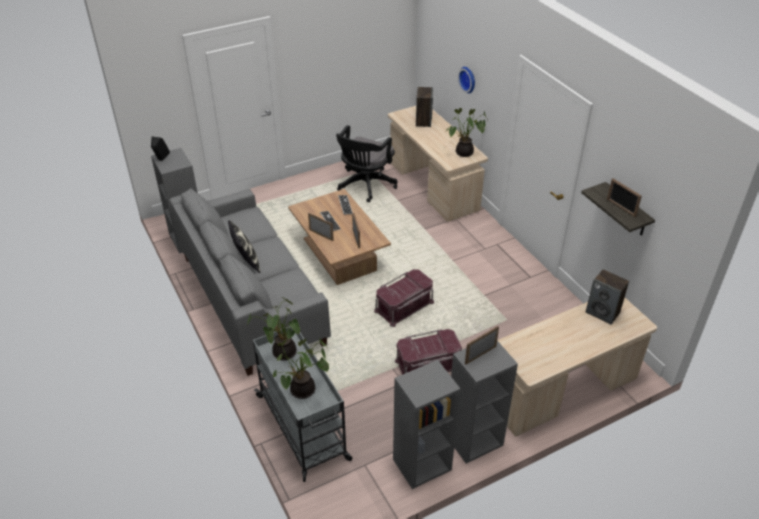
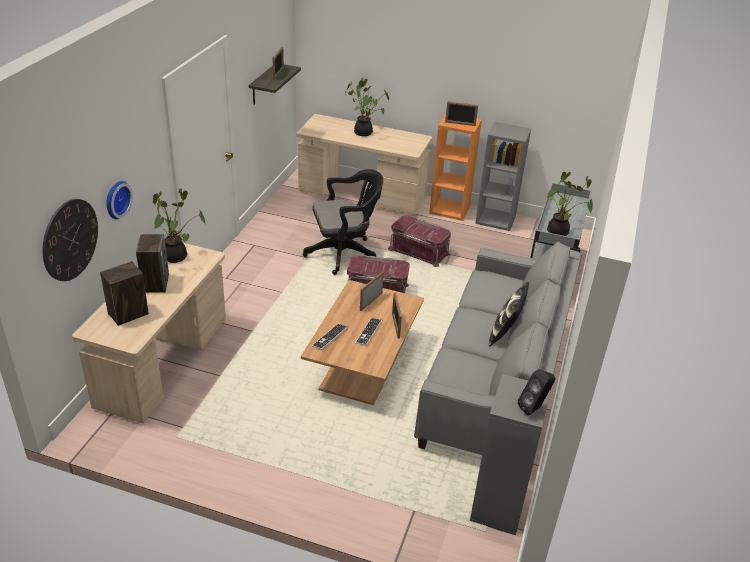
camera: 135 degrees left, 5 degrees down
(302, 392) = (568, 209): potted plant -> potted plant (364, 132)
(365, 186) = (218, 419): black office chair -> black office chair (344, 253)
(441, 59) = (70, 239): none -> wall clock
(474, 441) = (450, 210): grey bookcase -> orange bookcase
(603, 312) = (328, 131): speaker -> speaker (155, 283)

